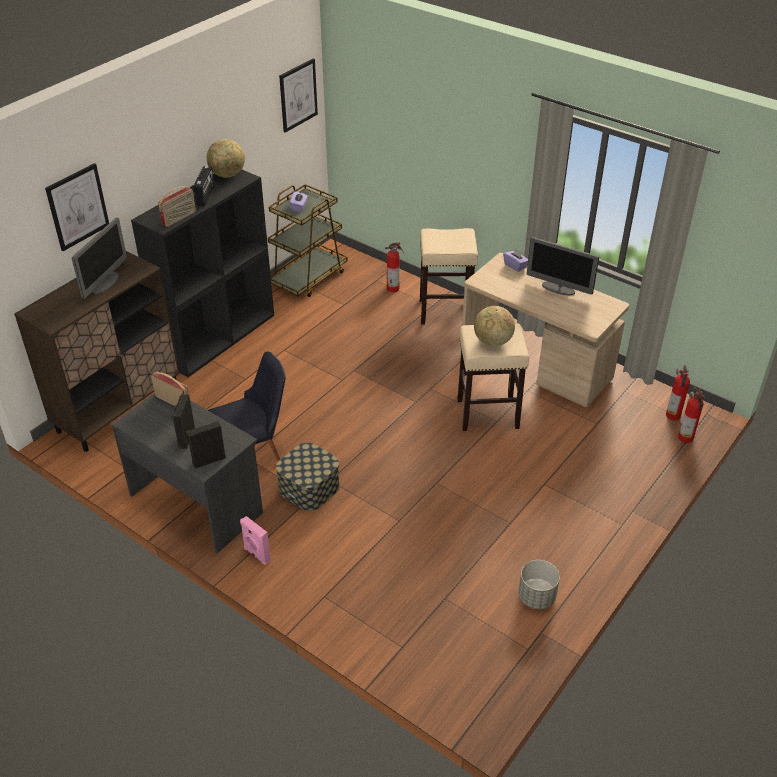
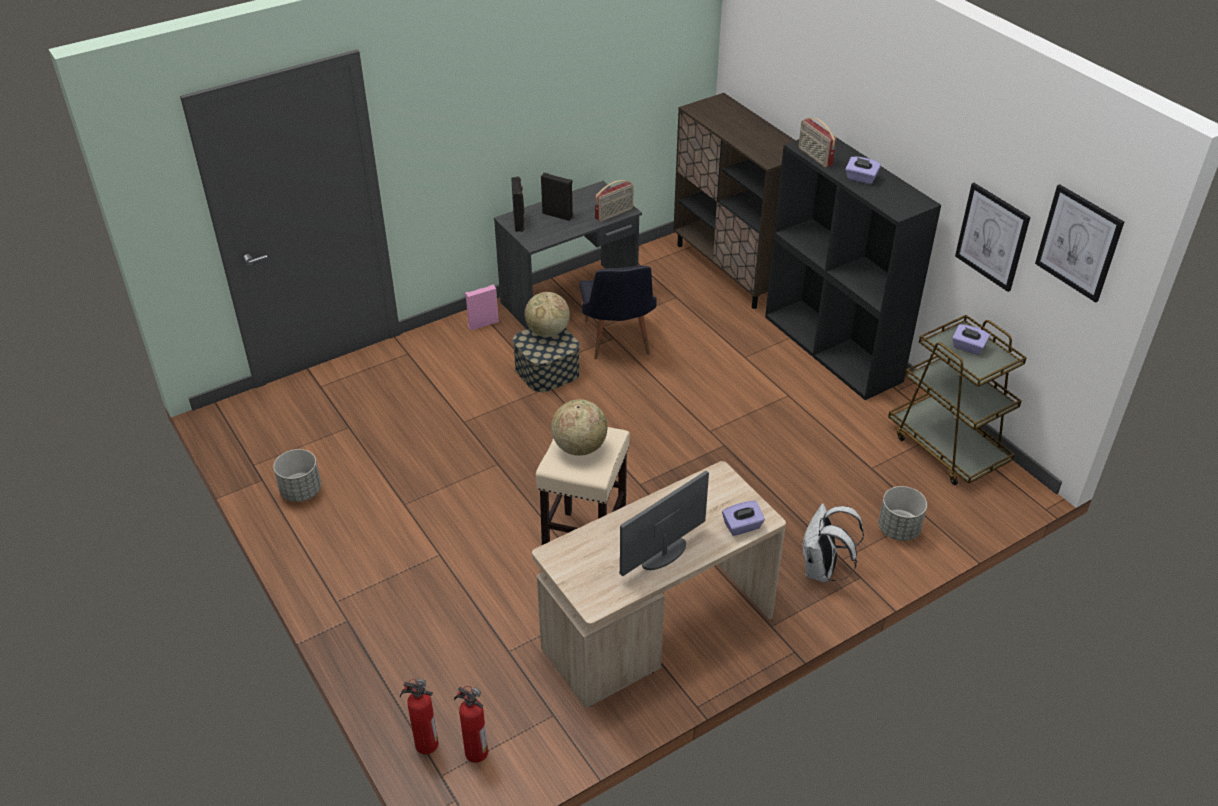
camera: 110 degrees right, 0 degrees up
(77, 207) = (797, 64): picture -> picture (992, 236)
(105, 283) = (752, 138): monitor -> none
(206, 196) = (861, 178): radio -> purple tissue box
(228, 175) = (911, 199): globe -> globe (547, 332)
(394, 288) = (899, 529): fire extinguisher -> grey planter
(445, 311) = (822, 570): beige stool -> white backpack

